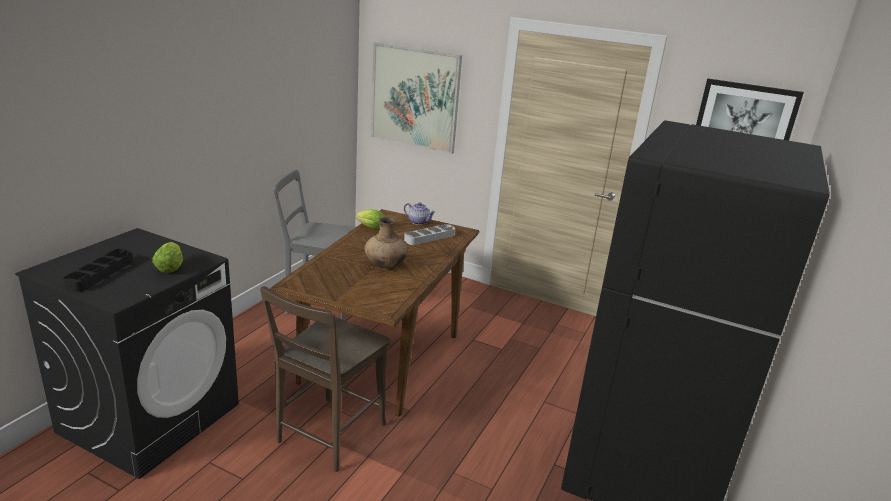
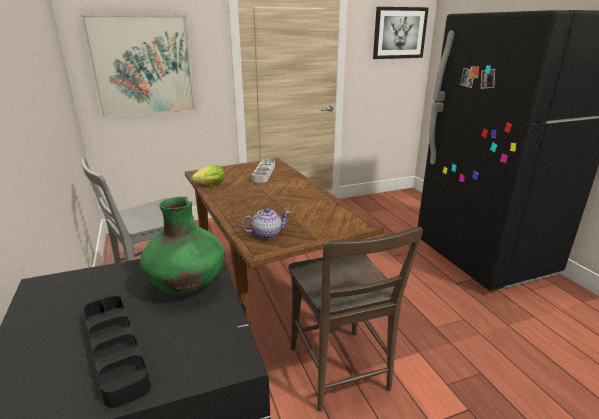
camera: 45 degrees left, 0 degrees up
(170, 267) = (187, 286): lettuce -> green vase
(385, 265) = (284, 201): brown vase -> none
(419, 222) = (232, 168): teapot -> teapot (267, 234)

